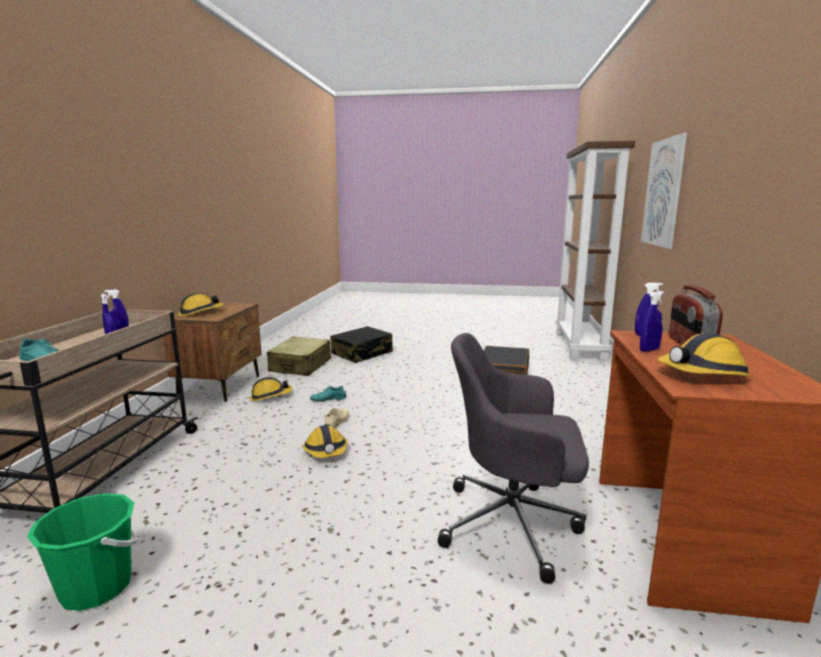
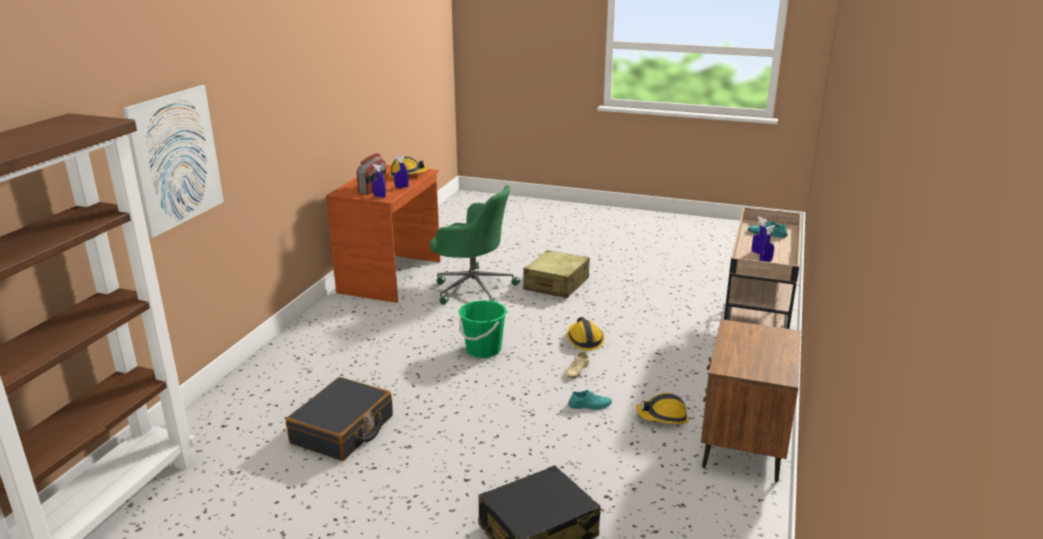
camera: 170 degrees left, 10 degrees up
(96, 587) = (684, 283): green bucket -> green bucket (483, 350)
(200, 312) = (767, 344): hard hat -> none
(301, 365) = (646, 494): beige suitcase -> beige suitcase (556, 284)
(513, 524) = (473, 288): grey office chair -> green office chair

